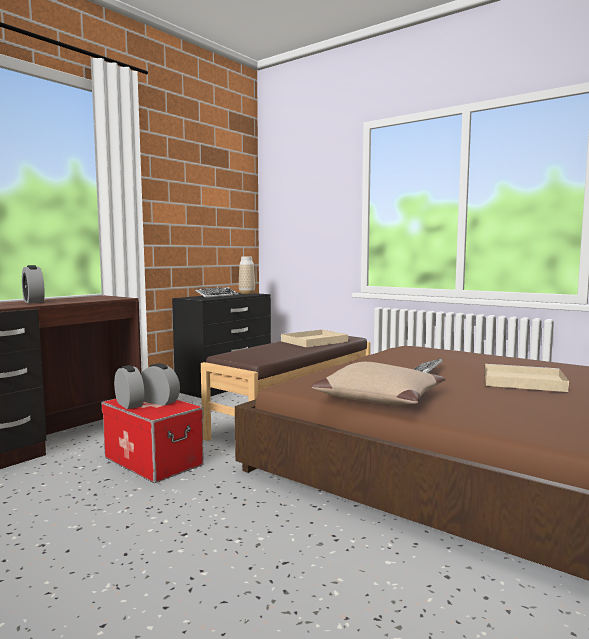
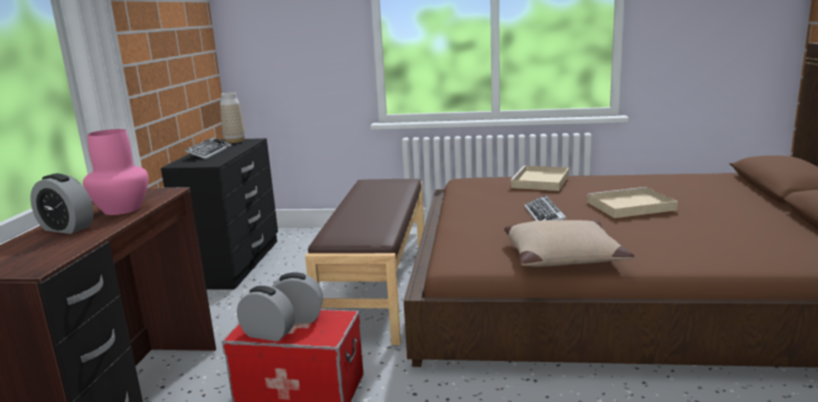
camera: 30 degrees left, 10 degrees up
(79, 300) = (123, 209): none -> pink vase
(313, 341) = (380, 195): beige tray -> beige tray (540, 181)

